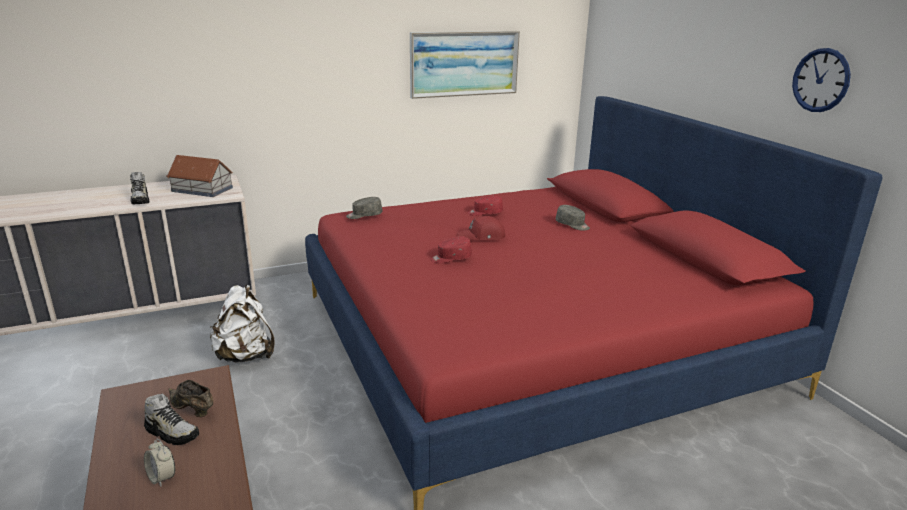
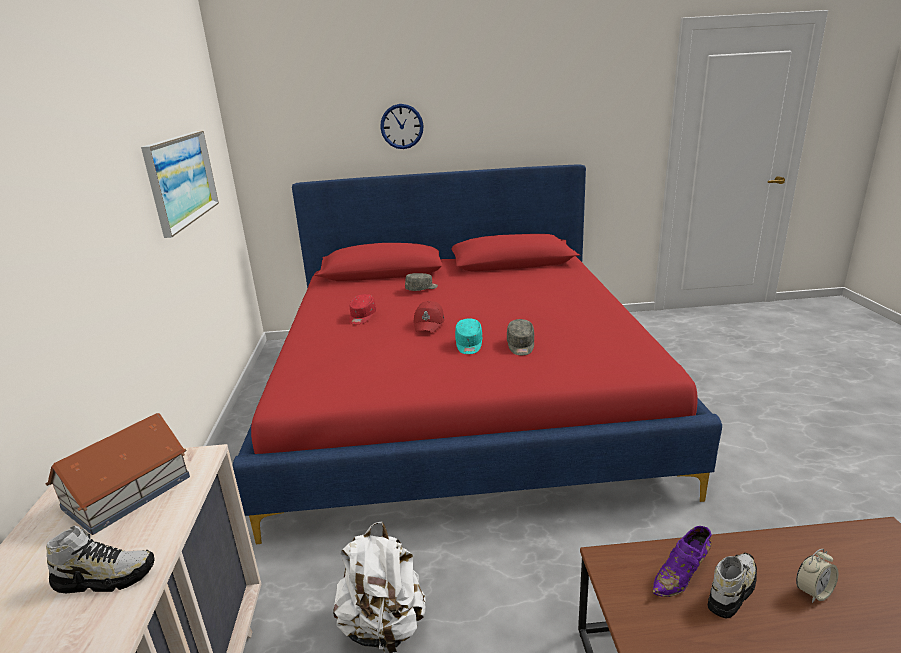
camera: 70 degrees left, 0 degrees up
(192, 409) = (682, 575): brown shoe -> purple shoe
(364, 215) = (312, 379): grey cap -> grey cap (520, 345)
(451, 258) = (469, 344): red cap -> turquoise cap
(821, 80) = (519, 118): wall clock -> wall clock (402, 126)

